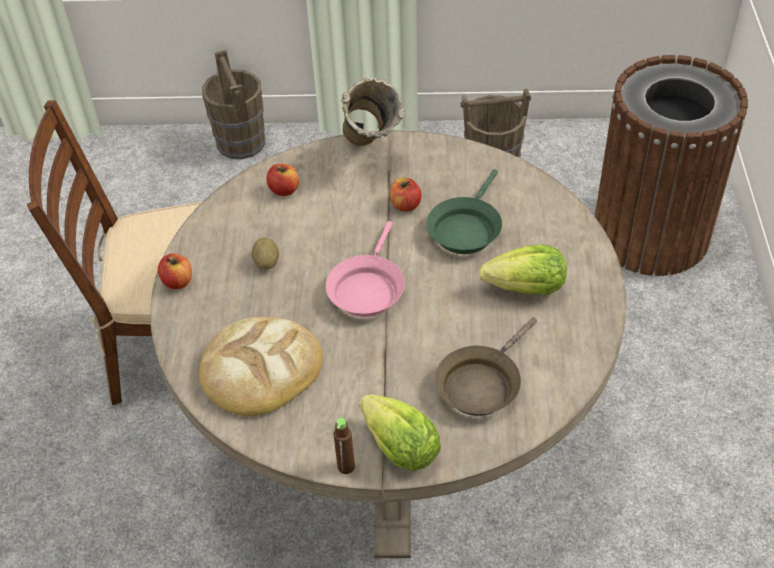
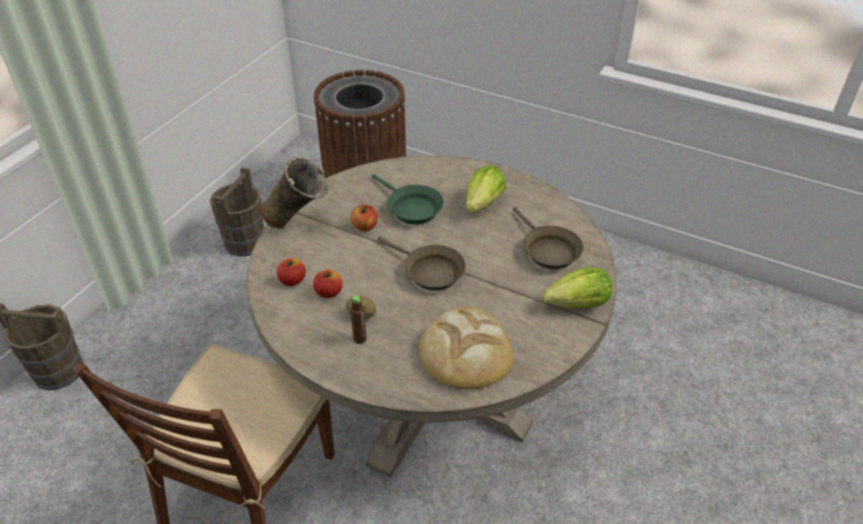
camera: 65 degrees left, 5 degrees down
(178, 281) = (339, 373): apple -> apple (329, 292)
(346, 466) = (579, 336): brown bottle -> brown bottle (360, 339)
(367, 288) = (429, 272): pink frying pan -> brown frying pan

